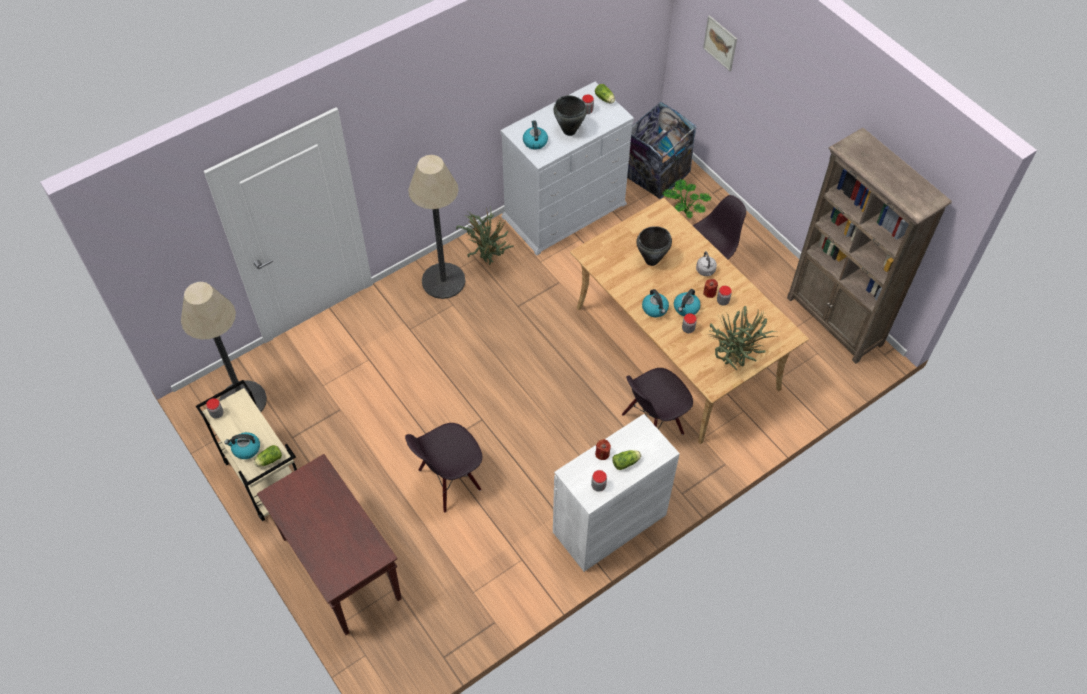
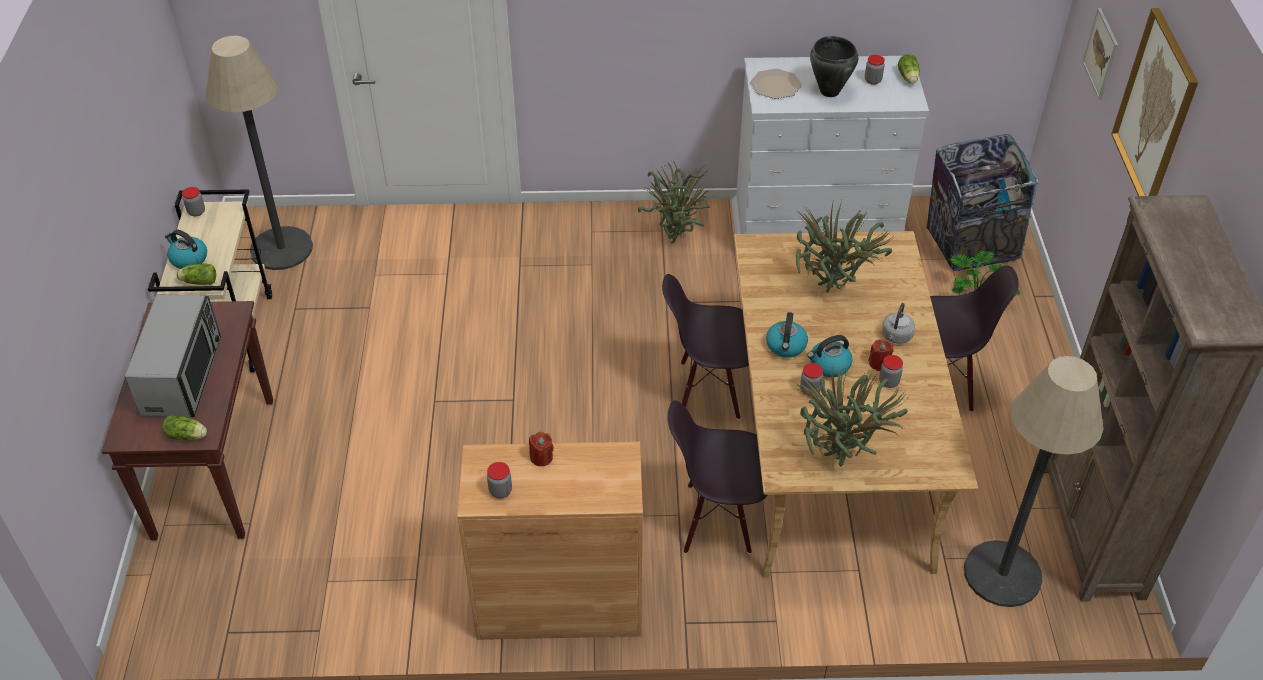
camera: 35 degrees right, 10 degrees down
(329, 526) = (183, 375): none -> microwave
(443, 281) = (603, 236): floor lamp -> floor lamp (1002, 574)
(449, 481) = (415, 445): black chair -> black chair (708, 392)
(535, 141) = (775, 85): kettle -> plate
(609, 523) = (559, 602): white cabinet -> brown cabinet
(626, 462) = (562, 484): lettuce -> lettuce (188, 436)
(652, 260) = (832, 291): black cooking pot -> potted plant
(790, 77) = (1155, 110): none -> picture

